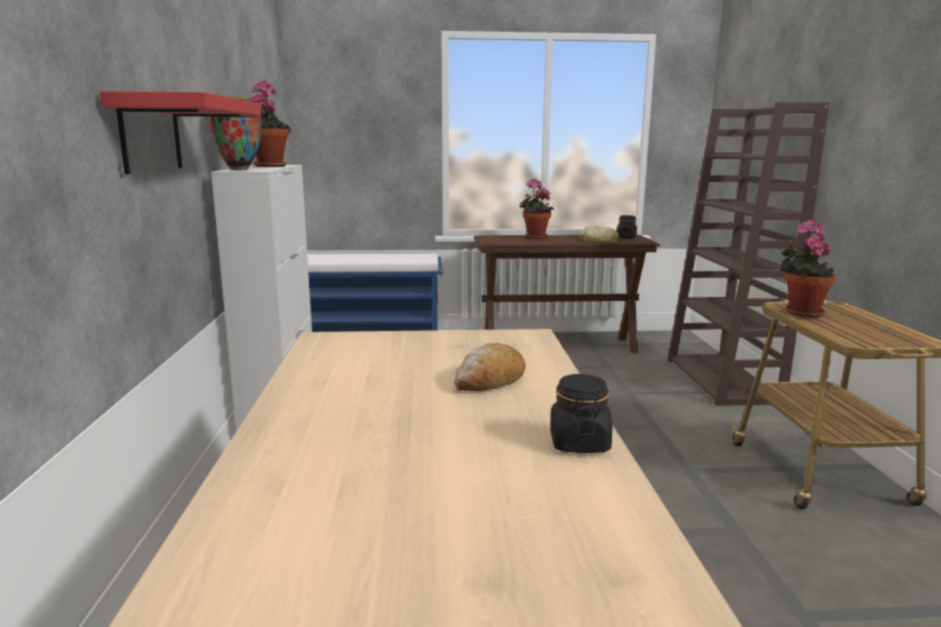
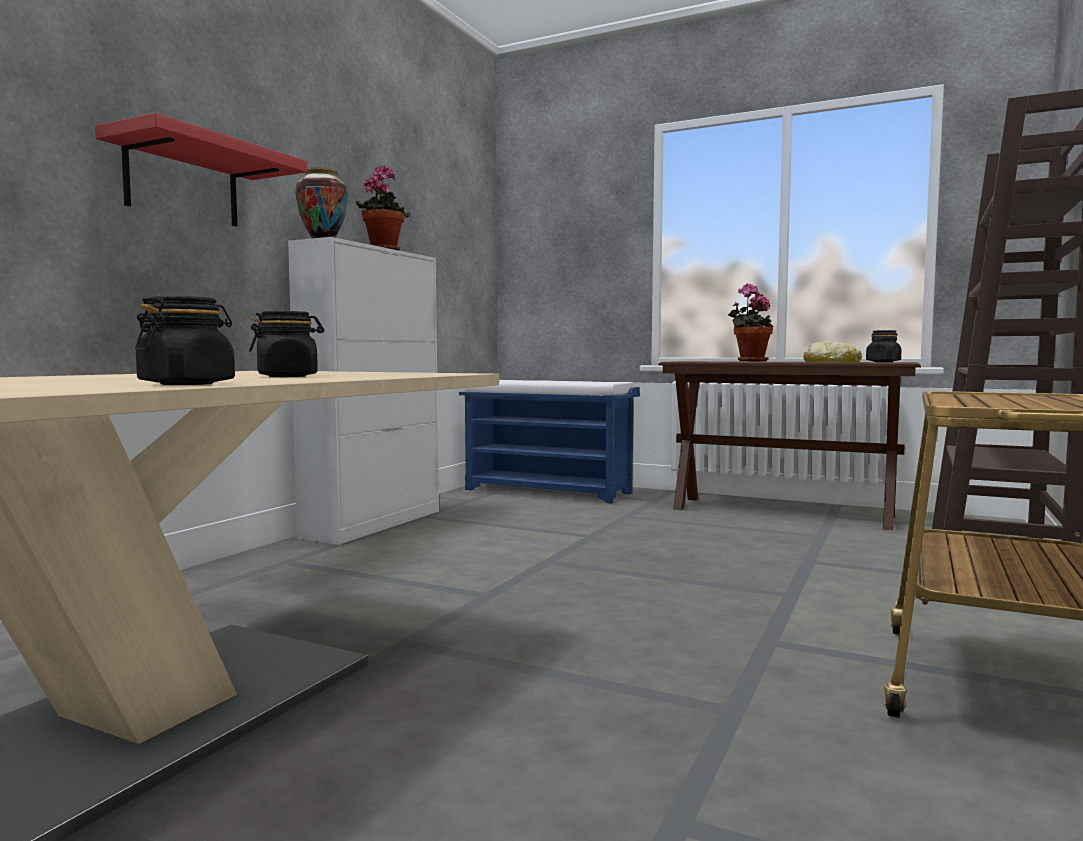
camera: 30 degrees right, 10 degrees down
(489, 380) = (288, 376): bread -> black jar
(801, 312) = (965, 394): potted plant -> none

